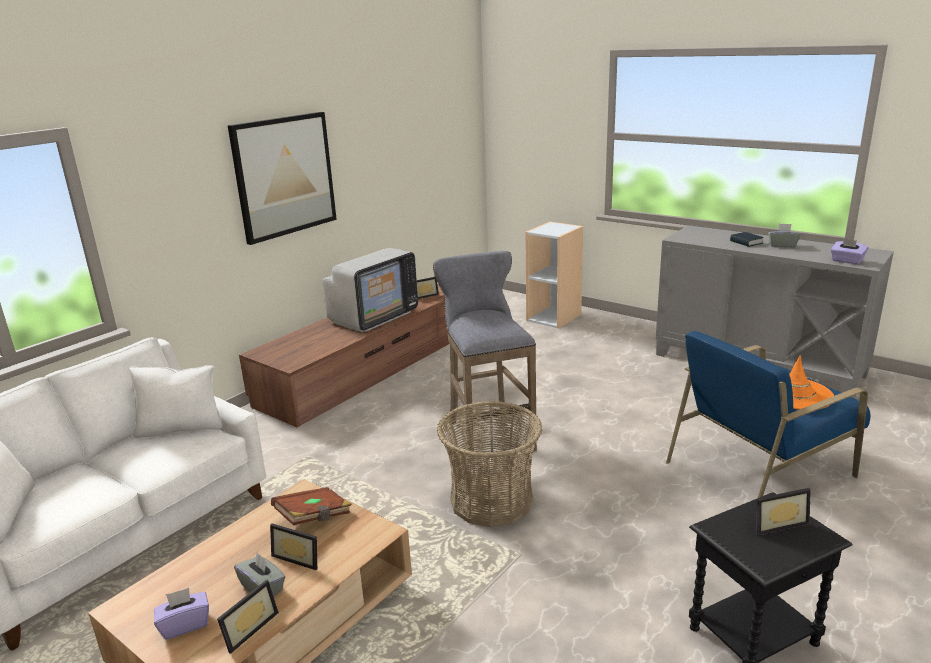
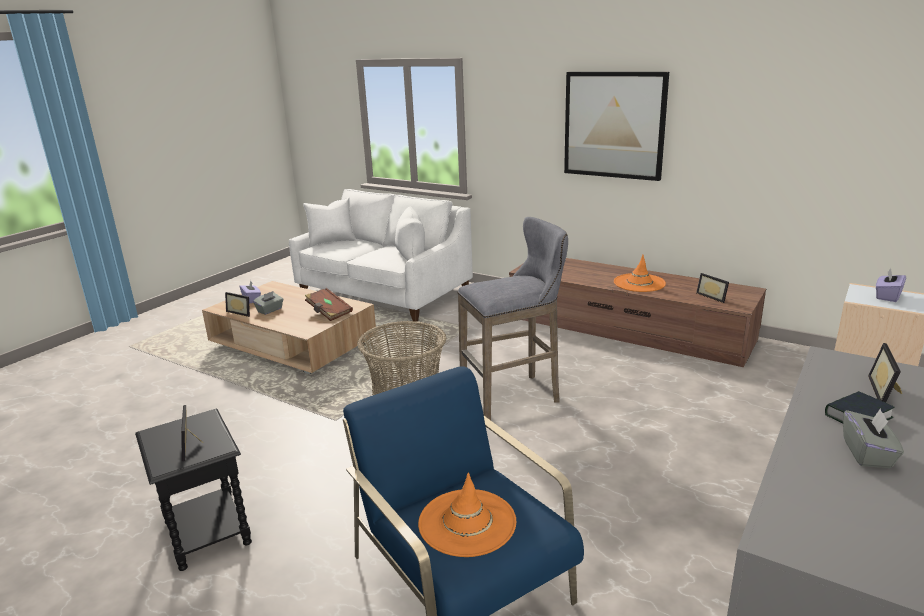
camera: 85 degrees right, 0 degrees up
(299, 557) = (292, 314): picture frame -> picture frame (887, 392)
(374, 317) = (639, 283): television -> orange hat
(847, 261) = (791, 517): purple tissue box -> purple tissue box (887, 296)

